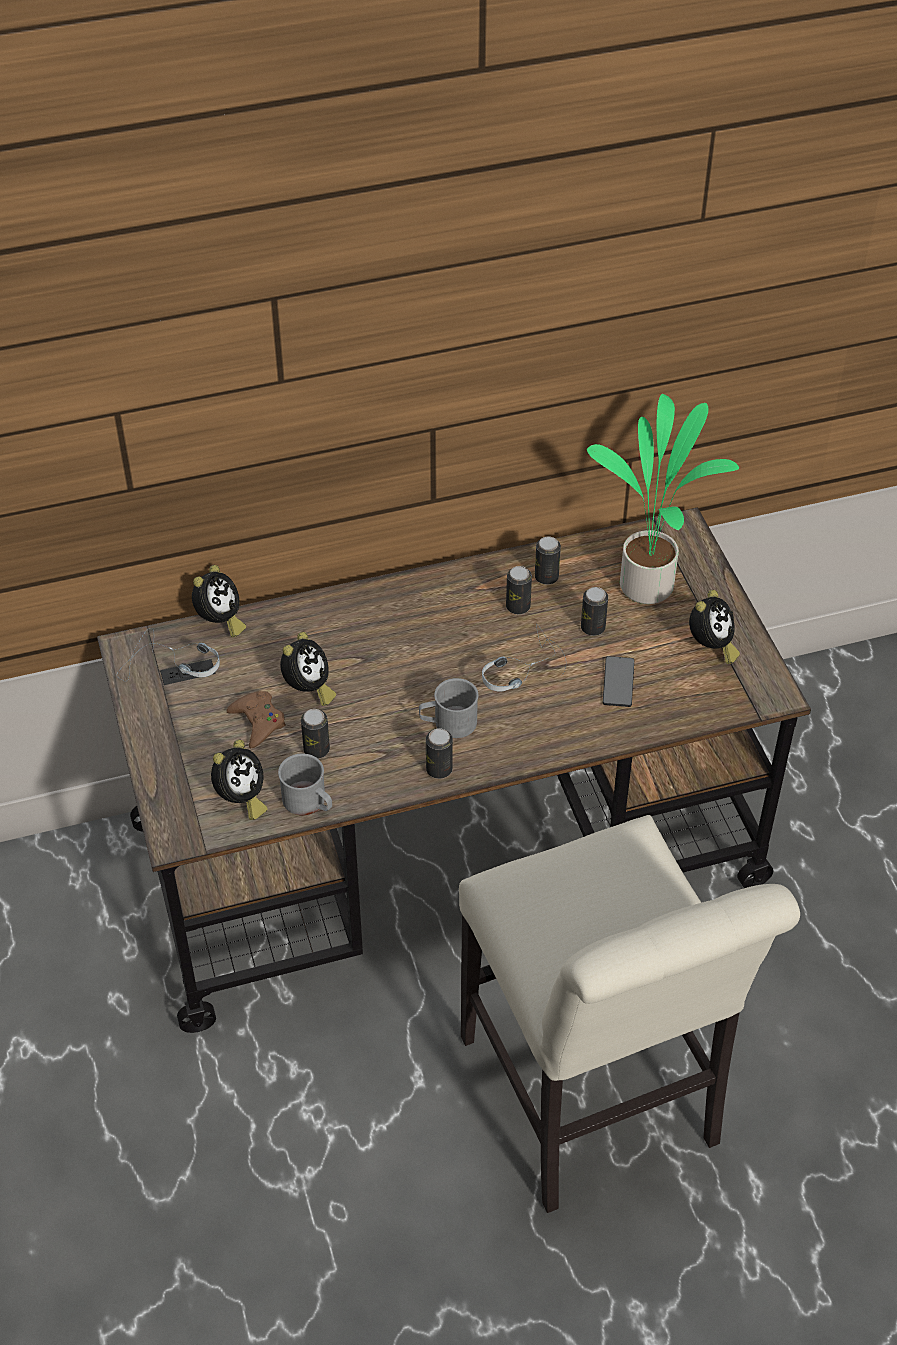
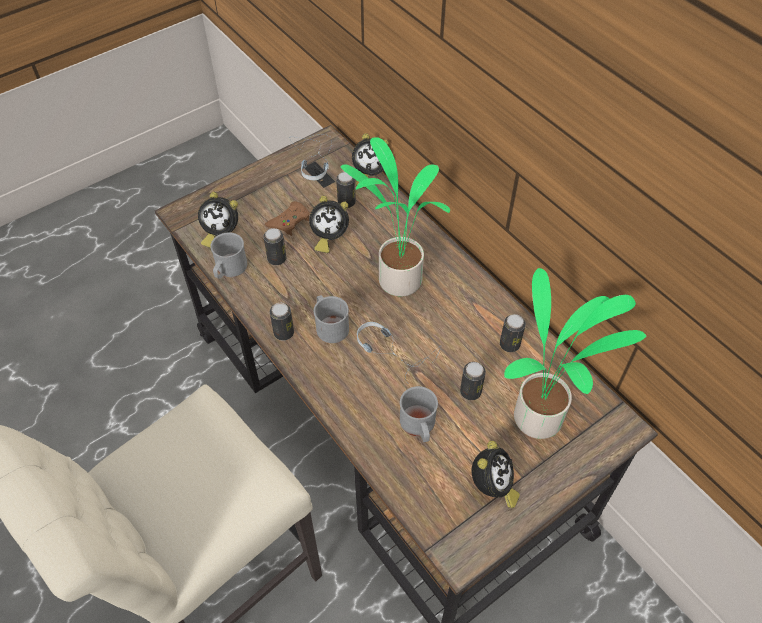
camera: 70 degrees right, 5 degrees up
(410, 644) = (397, 280): none -> potted plant
(518, 606) = (467, 335): can -> can (346, 202)
(618, 682) = (419, 426): phone -> grey mug
(711, 647) = (492, 487): alarm clock -> alarm clock turned 75 degrees counterclockwise

